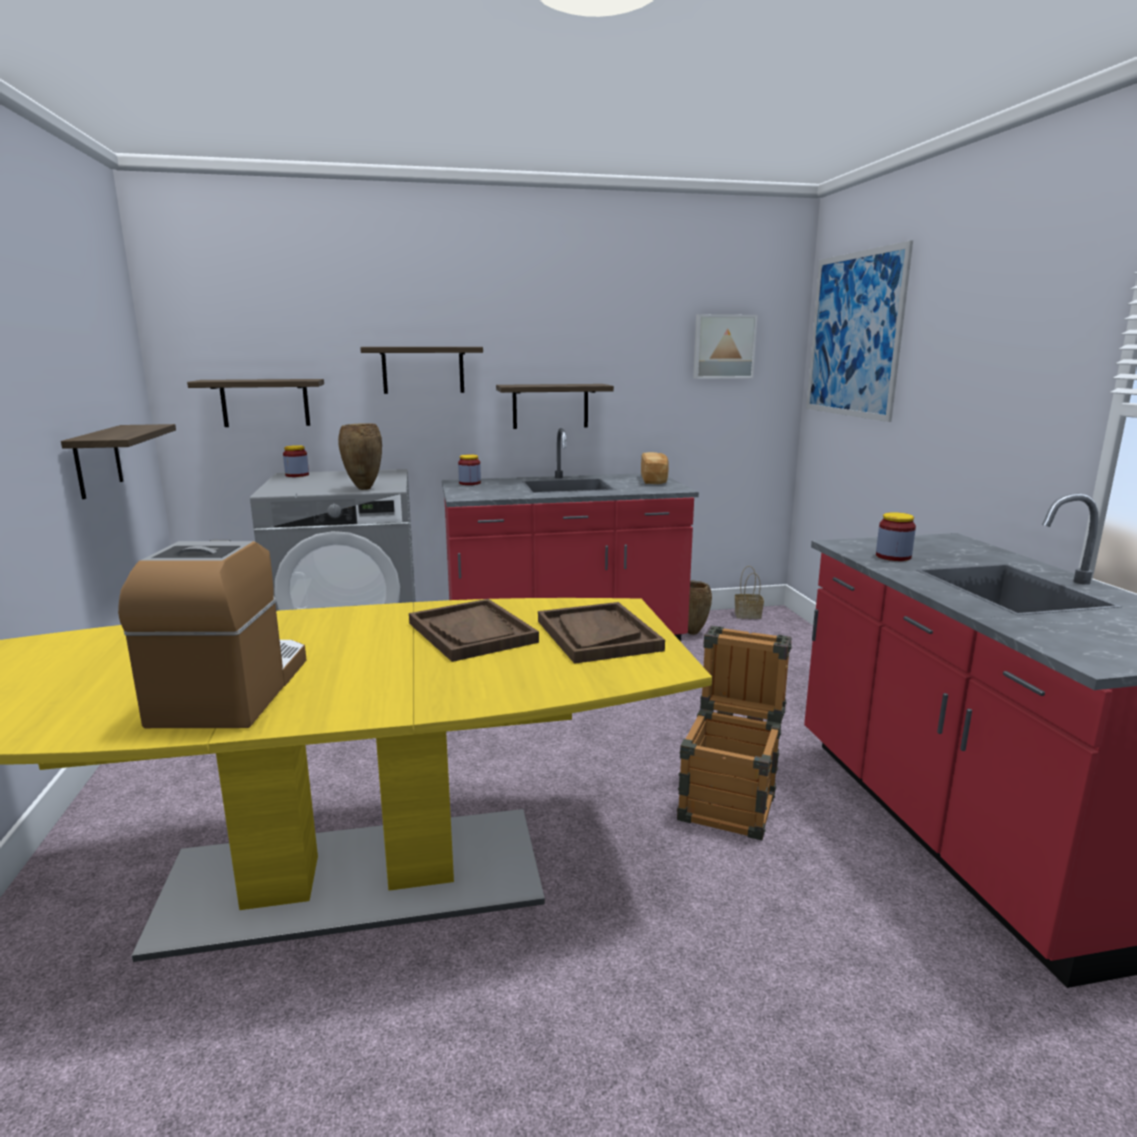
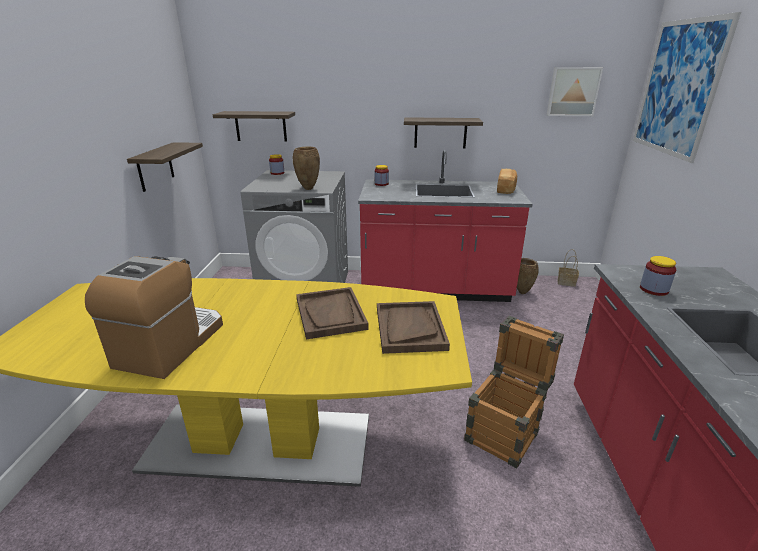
camera: 15 degrees right, 10 degrees up
(423, 370) = (357, 106): shelf -> none

